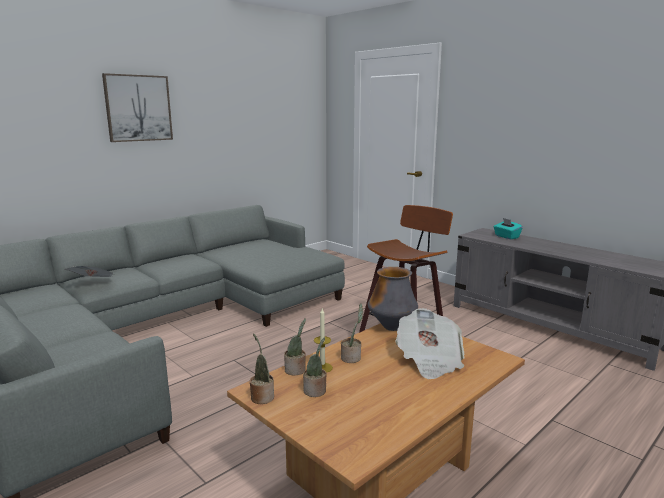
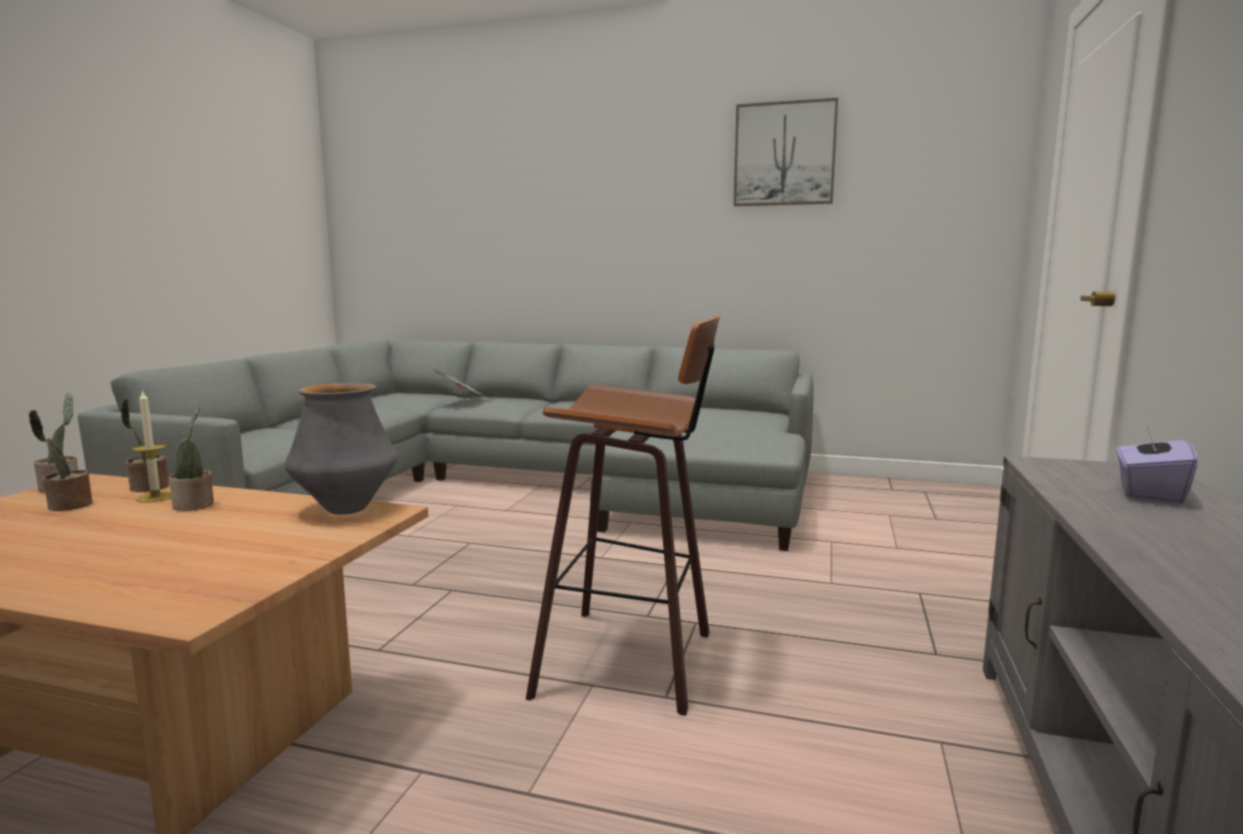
camera: 60 degrees right, 5 degrees down
(138, 108) = (618, 183): picture -> picture (784, 154)
(429, 360) = (181, 552): newspaper -> none
(506, 237) = (1148, 493): turquoise tissue box -> purple tissue box

